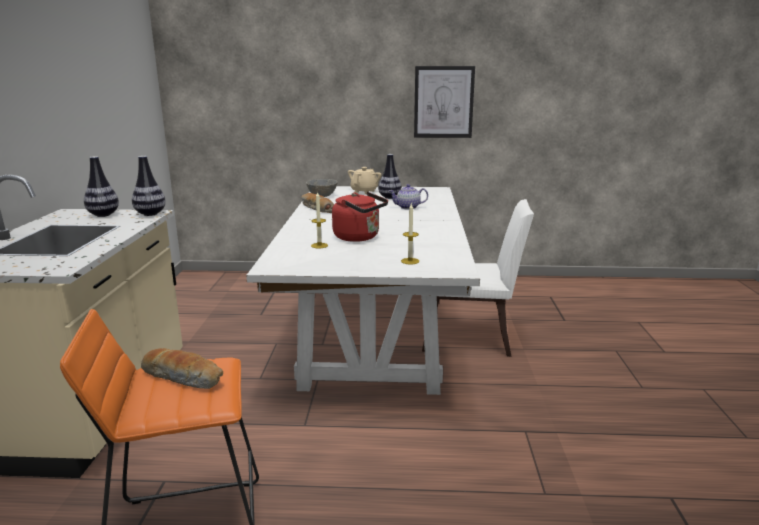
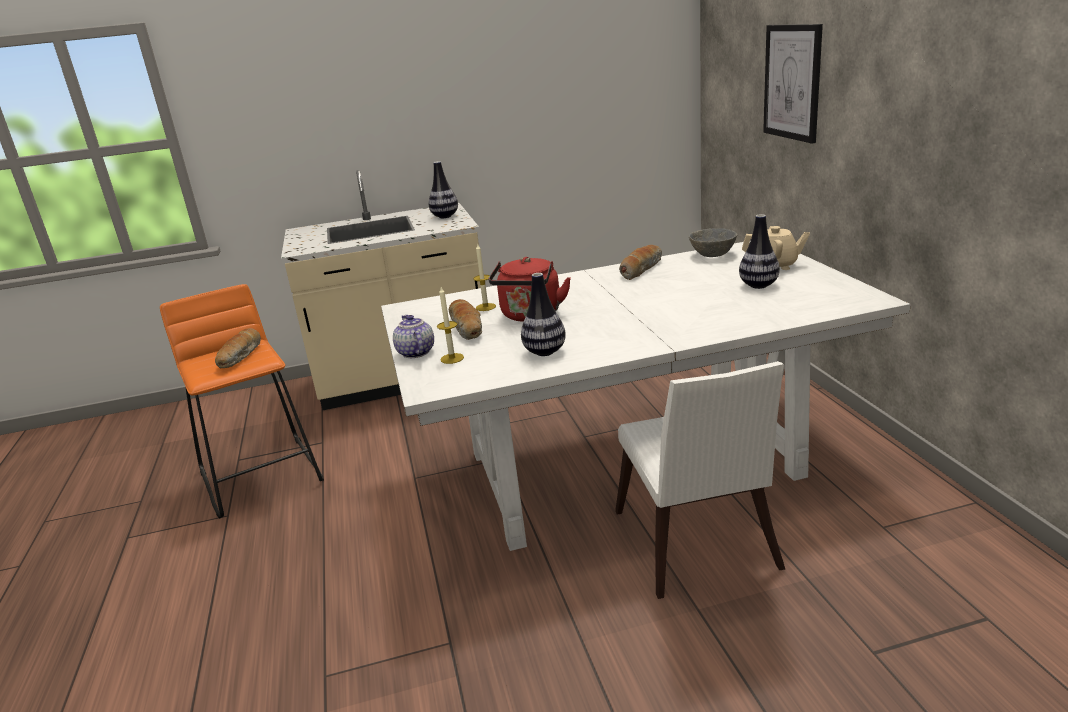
camera: 75 degrees right, 5 degrees up
(150, 214) = (457, 225): vase -> vase (544, 352)
(355, 253) = (467, 328): none -> bread
(408, 207) = (710, 307): teapot -> teapot (414, 353)
(443, 102) = (970, 130): picture -> picture (792, 82)

